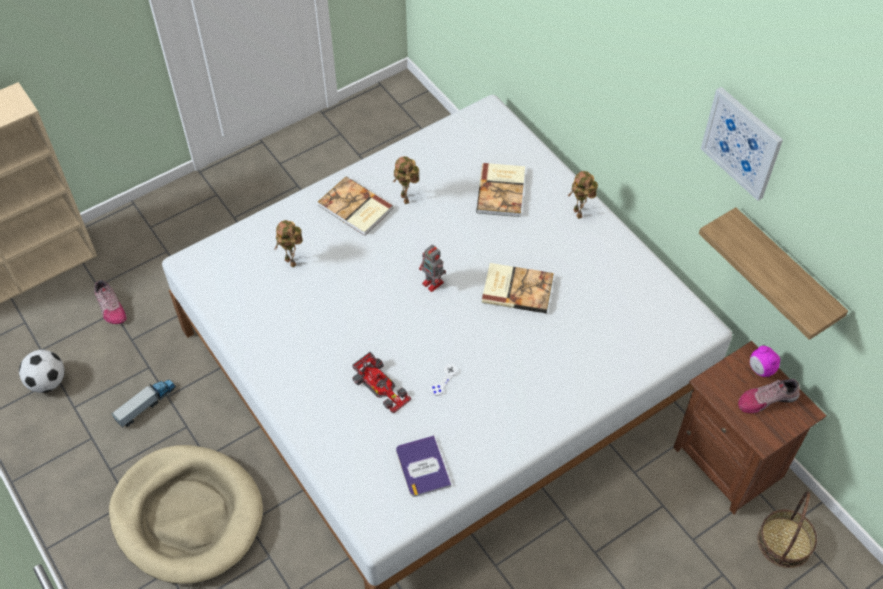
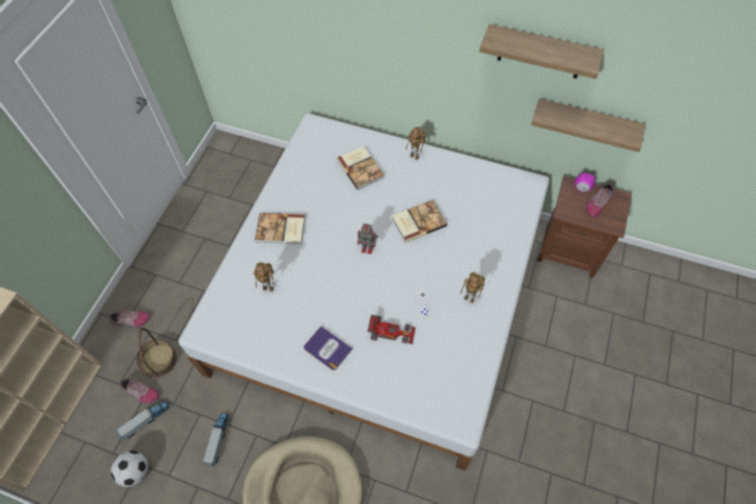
camera: 35 degrees left, 5 degrees up
(94, 339) = (146, 420): none -> toy truck
(156, 228) = (130, 321): none -> shoe
(406, 199) = (308, 205): toy robot -> toy robot (470, 299)
(422, 467) = (456, 364): book -> book (327, 348)
(742, 143) = (541, 52): picture -> shelf
(784, 542) = (626, 275): basket -> basket (159, 360)

